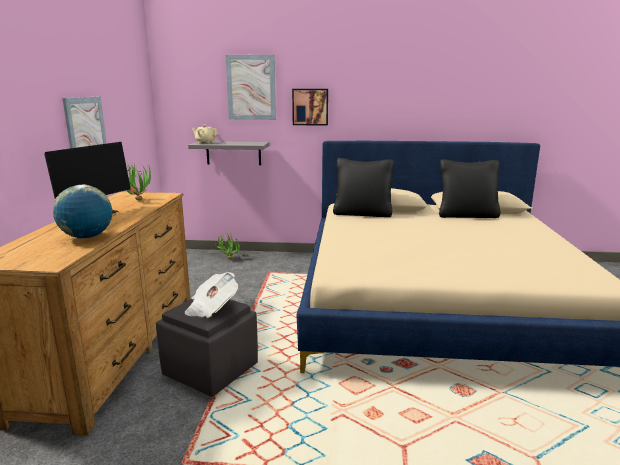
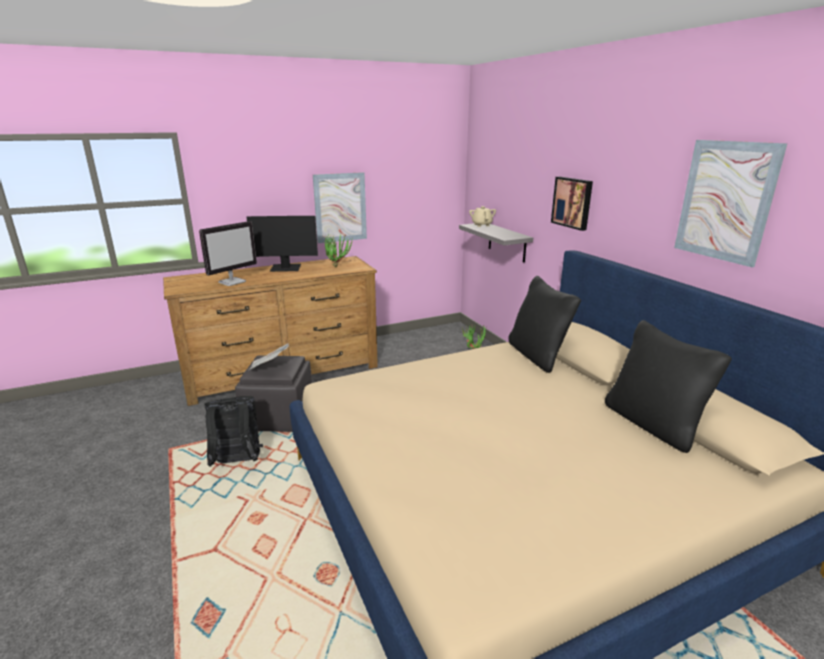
camera: 60 degrees right, 5 degrees up
(87, 237) = (232, 282): globe -> monitor
(251, 87) = (527, 170): picture -> picture (725, 201)
(269, 412) = (237, 463): none -> black backpack

